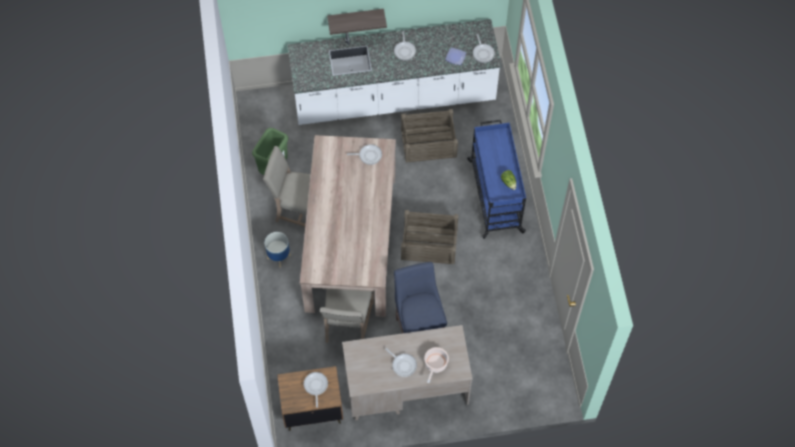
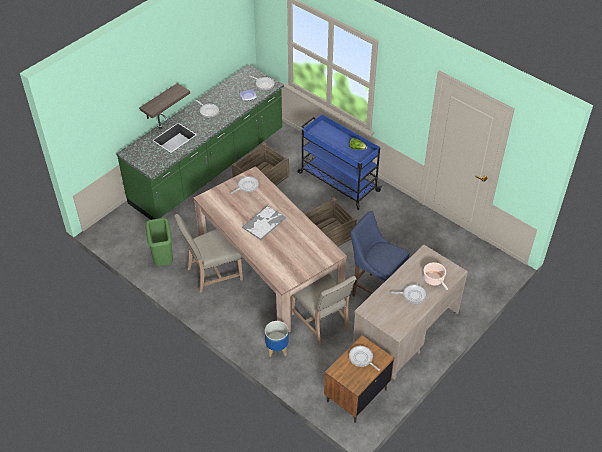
camera: 40 degrees left, 15 degrees down
(278, 257) = (225, 313): planter -> planter (277, 349)
(349, 204) = (264, 222): none -> tray
(394, 97) = (208, 167): white counter -> green counter

